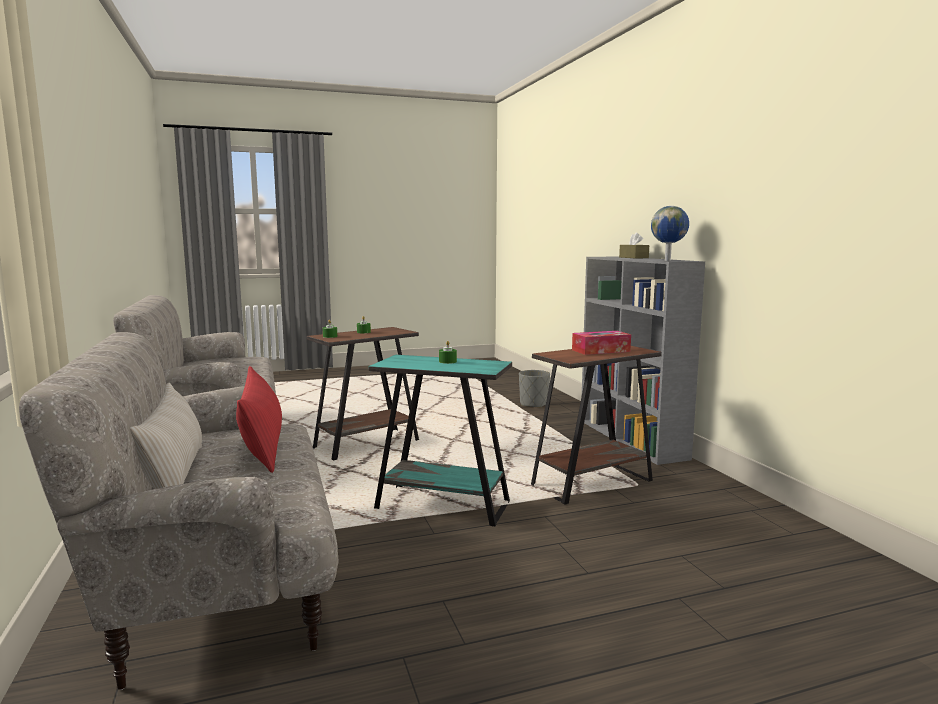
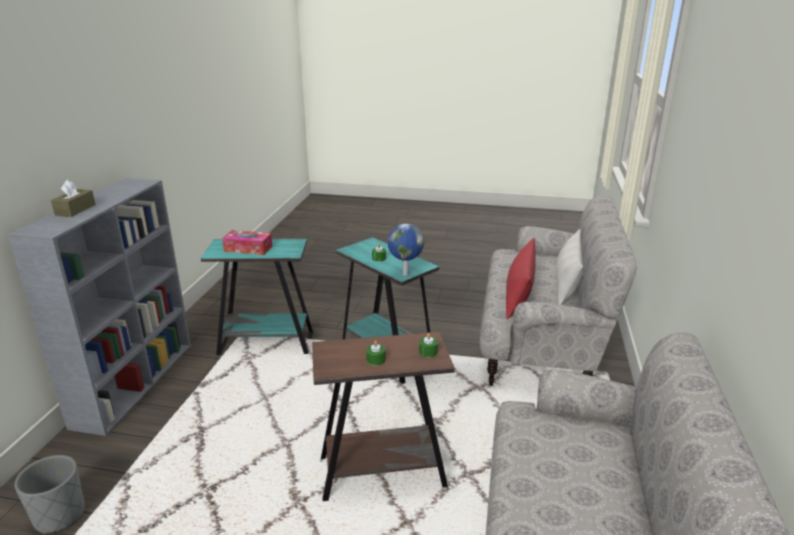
camera: 150 degrees left, 15 degrees up
(592, 483) = (266, 343): brown side table -> turquoise side table
(668, 260) = (134, 185): globe -> globe (404, 274)

